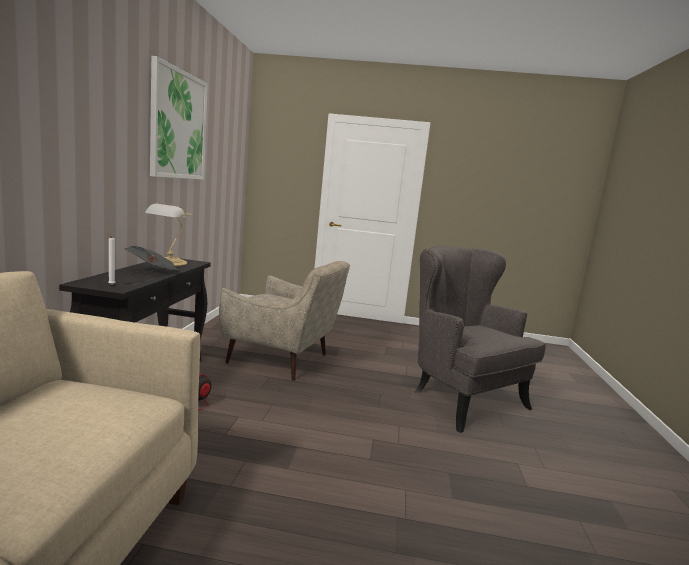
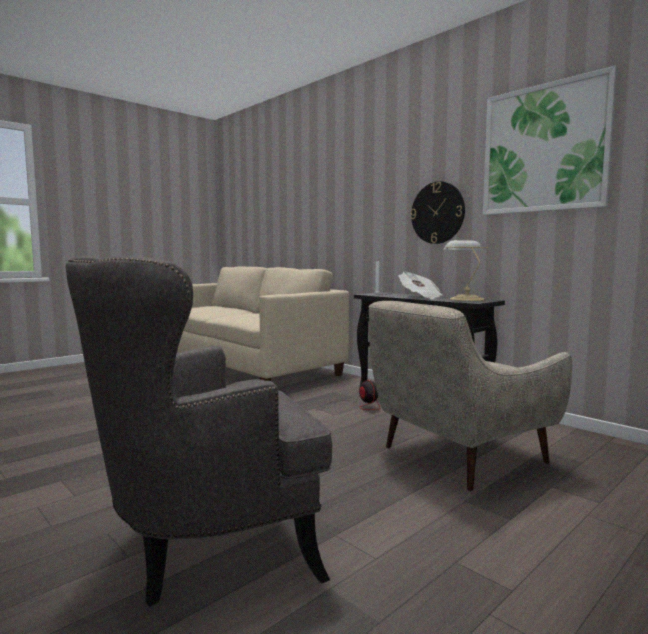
camera: 130 degrees right, 5 degrees down
(114, 167) = (437, 213): none -> wall clock
(461, 399) = (205, 544): grey armchair -> grey armchair turned 150 degrees clockwise

